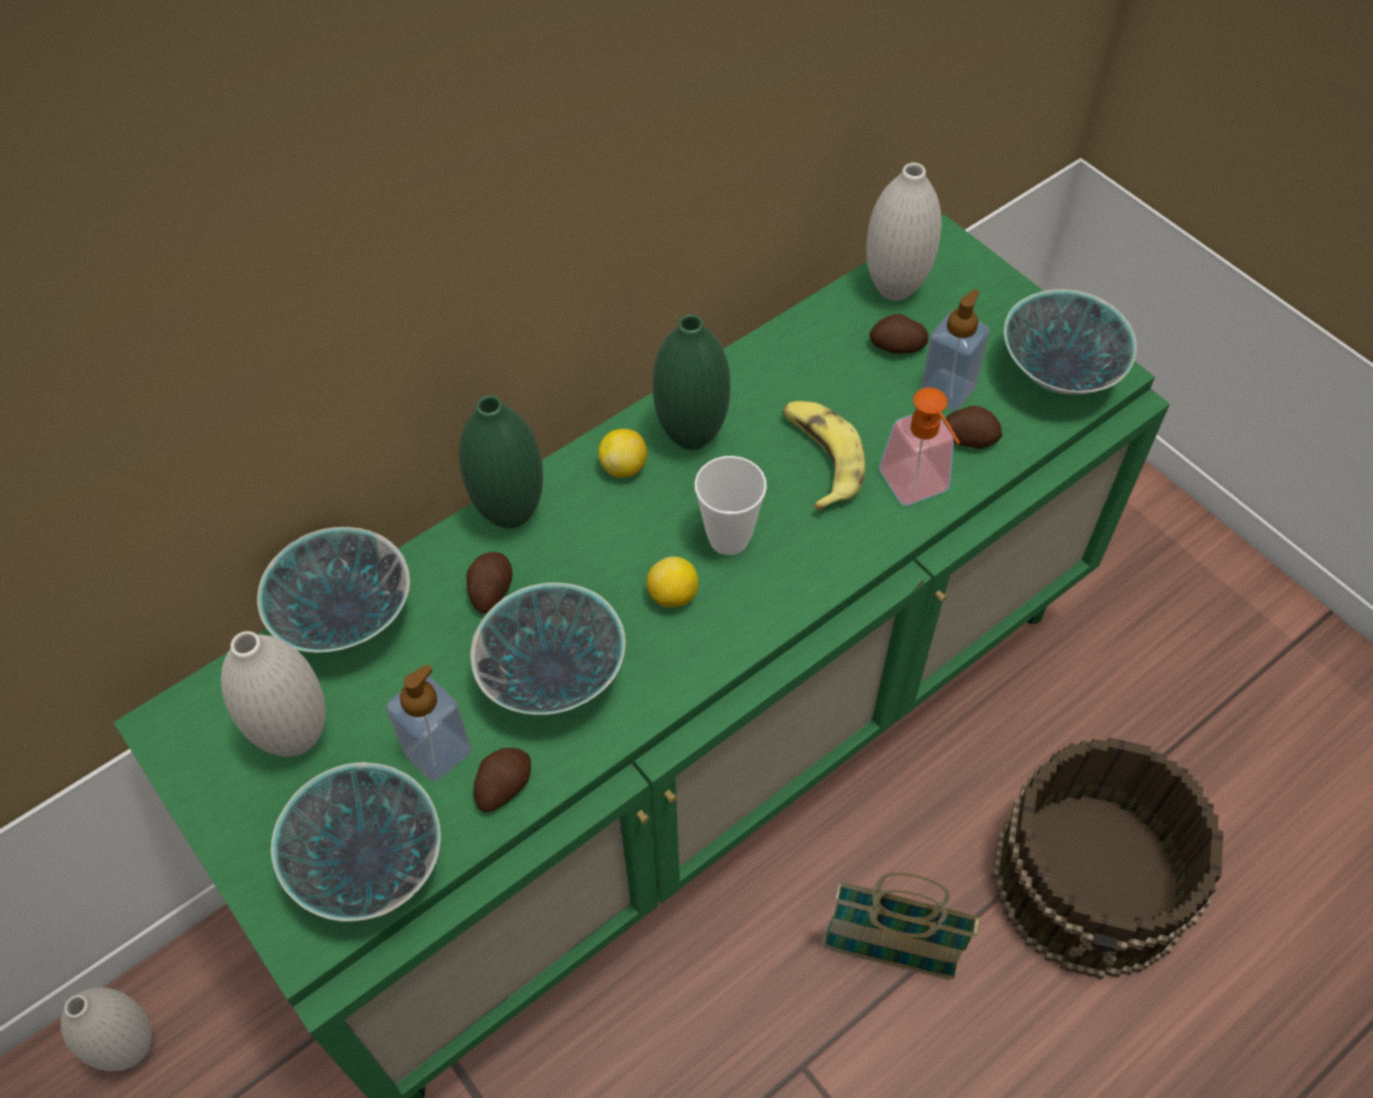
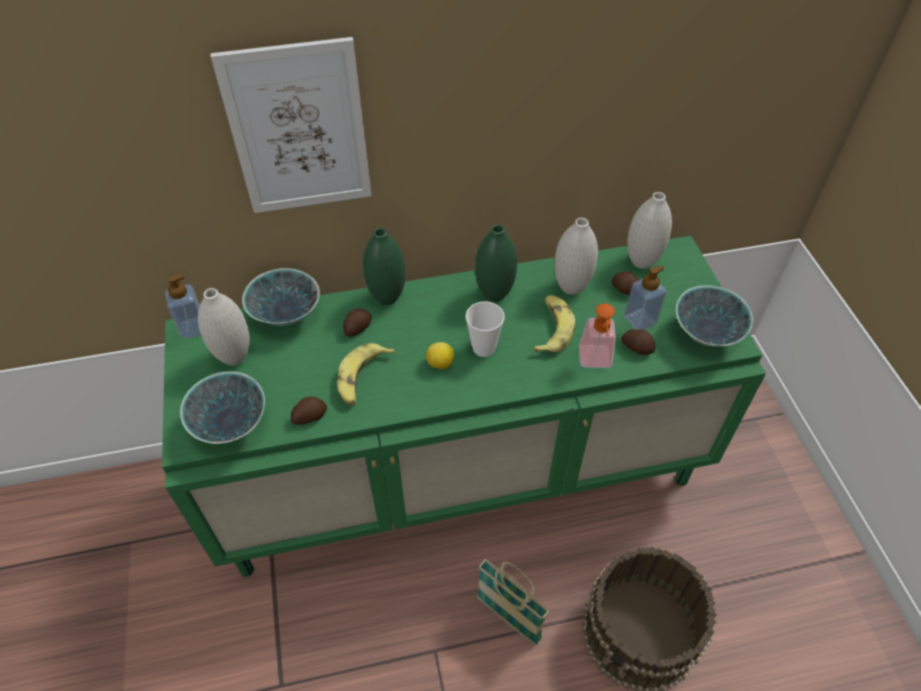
camera: 25 degrees right, 5 degrees down
(131, 1047) = (142, 492): white vase -> white vase (571, 288)
(305, 273) = (299, 130): none -> picture
(438, 751) = (290, 389): soap dispenser -> soap dispenser (193, 328)
(555, 677) = (362, 378): bowl -> banana
(624, 467) = (453, 296): lemon -> none

